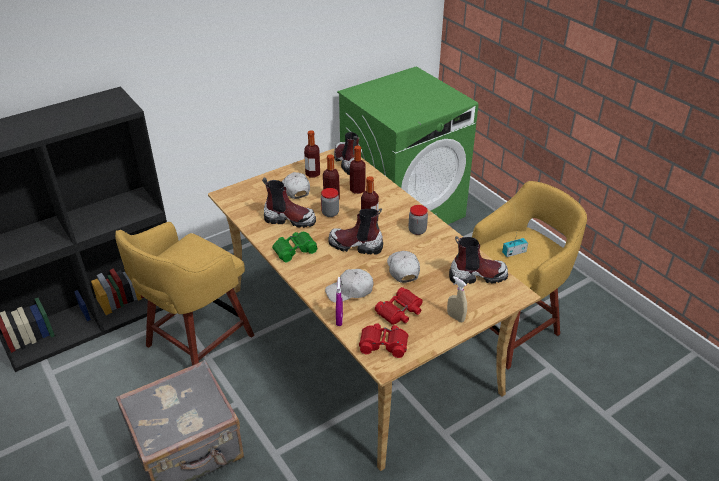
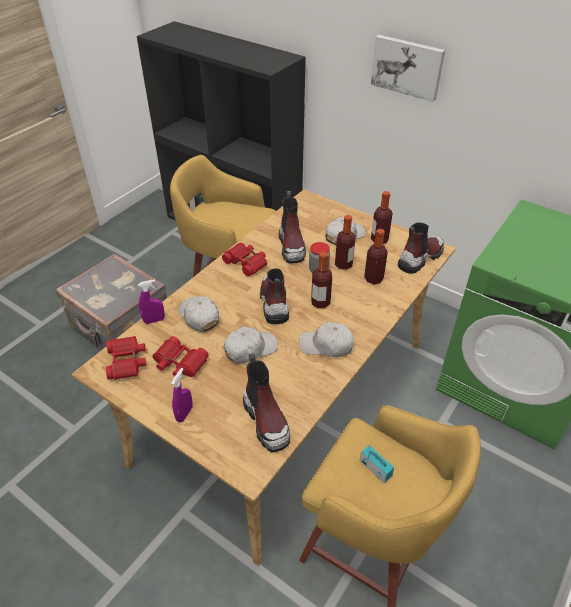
camera: 70 degrees right, 5 degrees up
(222, 44) = (407, 67): none -> picture
(294, 250) = (246, 263): green binoculars -> red binoculars
(417, 230) = (327, 345): jar -> white cap
(455, 317) = (184, 414): beige spray bottle -> purple spray bottle

